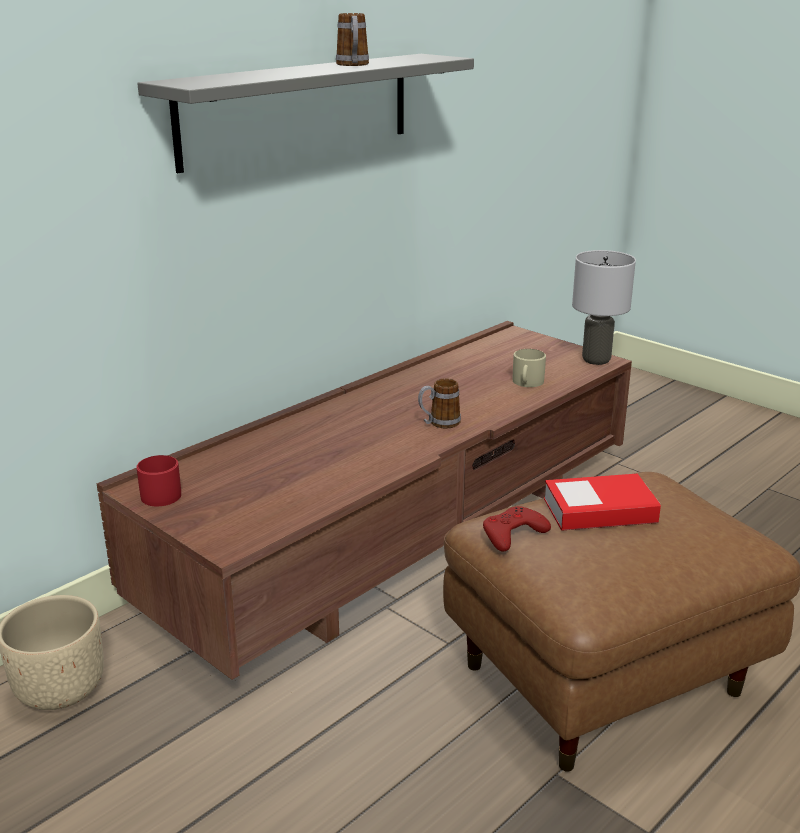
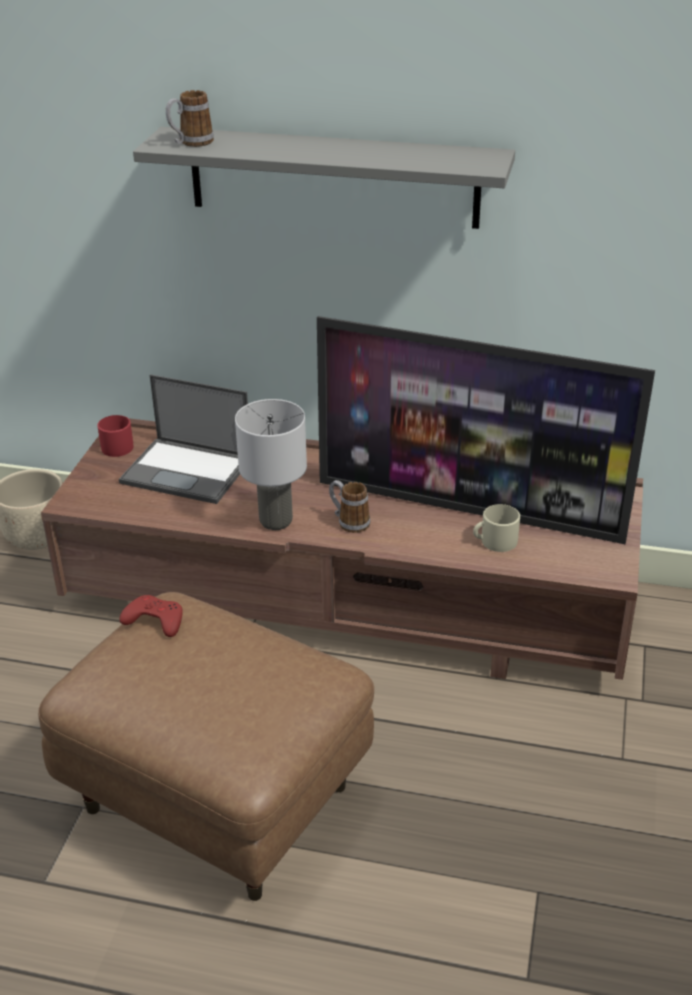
camera: 60 degrees right, 10 degrees up
(261, 470) = (188, 471): none -> laptop
(353, 65) = (363, 152): mug -> mug (191, 143)
(476, 379) = (469, 509): none -> television
(597, 360) = (608, 569): white table lamp -> white table lamp (277, 522)
(599, 511) = (226, 656): book -> none

